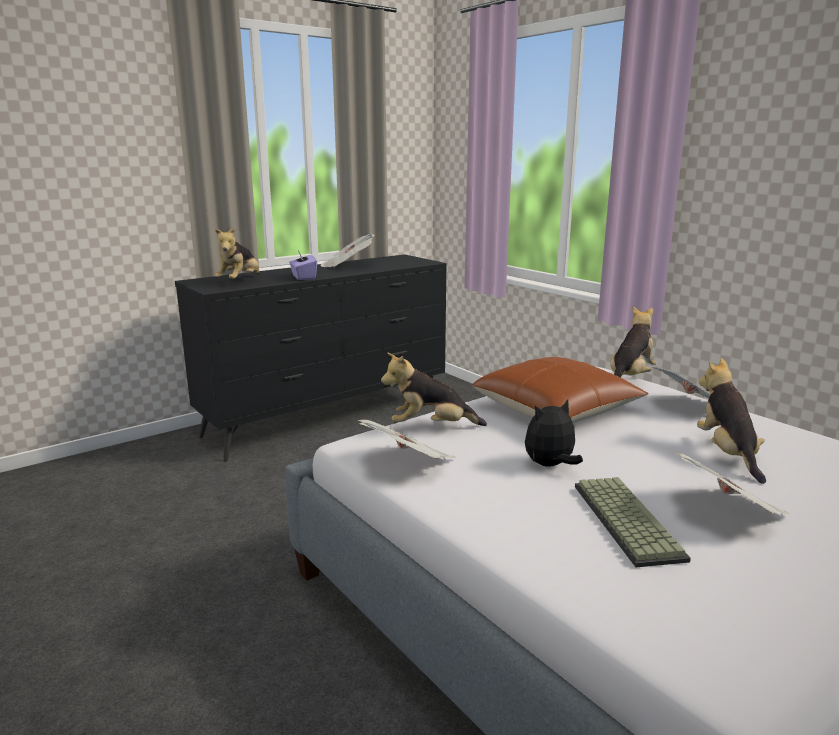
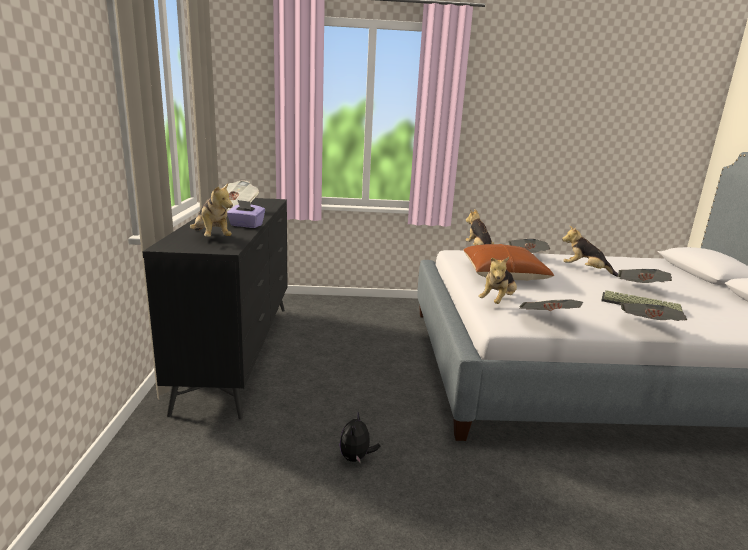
camera: 55 degrees left, 0 degrees up
(508, 538) = (648, 327): none -> newspaper
(550, 465) = (572, 297): plush toy -> plush toy (356, 458)

